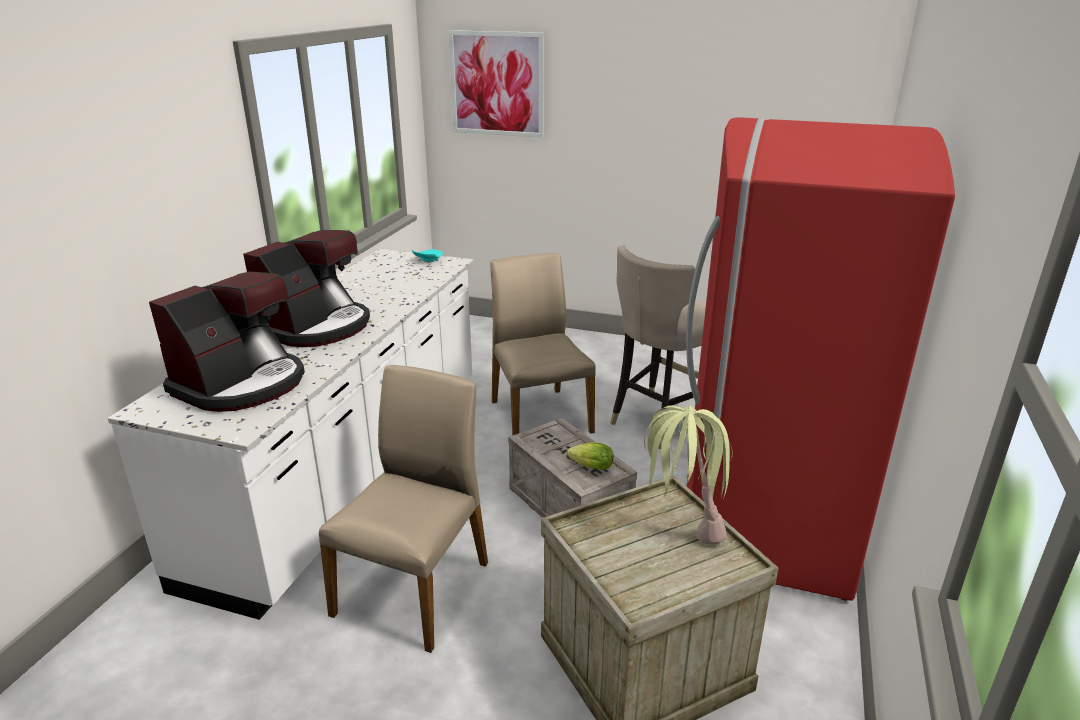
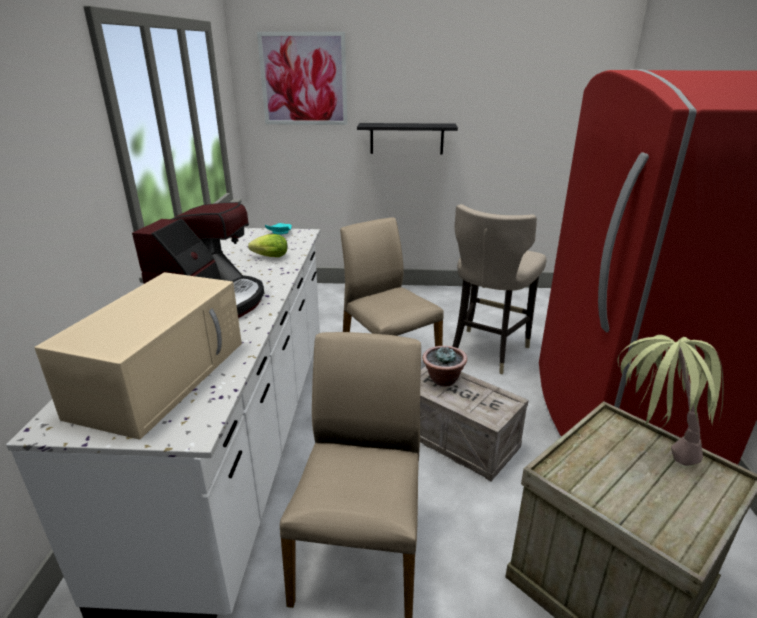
camera: 15 degrees left, 0 degrees up
(242, 384) = (162, 376): coffee machine -> beige microwave
(557, 438) = (443, 379): none -> potted plant
(589, 467) = (486, 402): lettuce -> lettuce (268, 257)
(611, 157) = (406, 138): none -> black shelf

